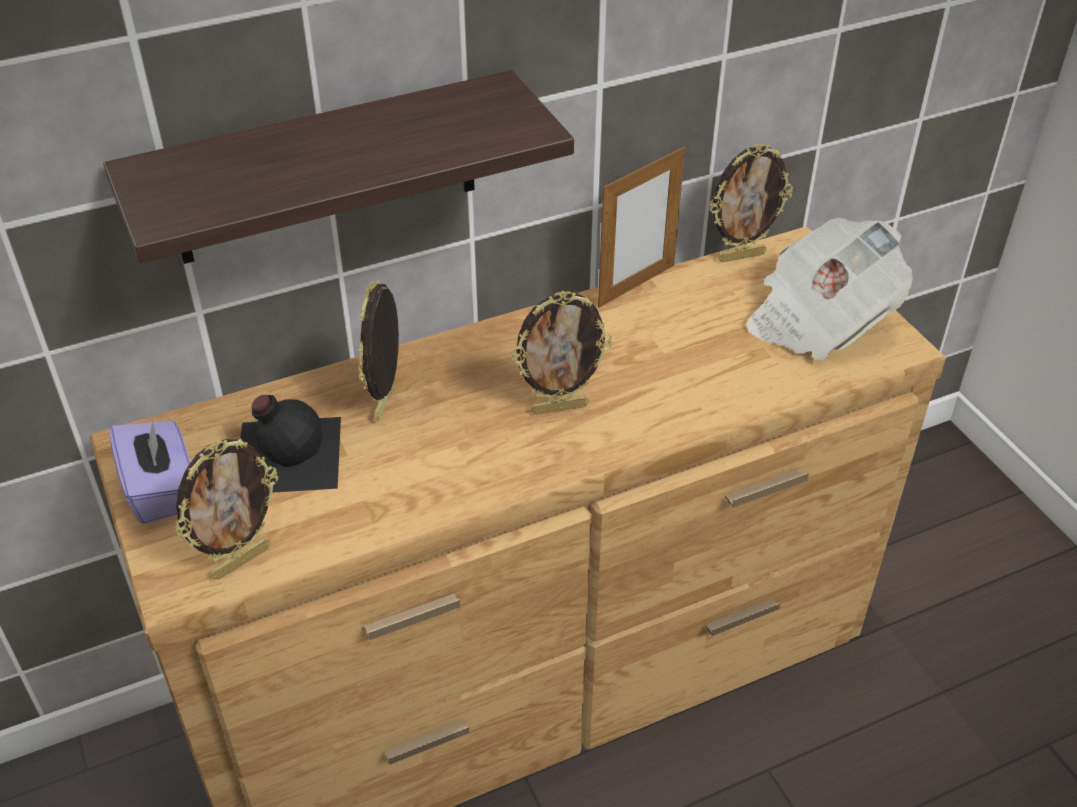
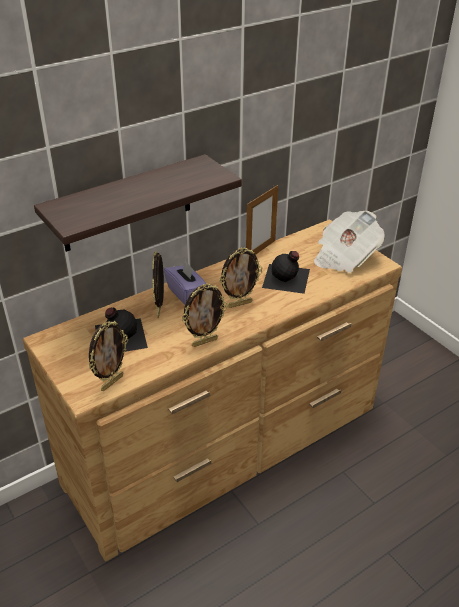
camera: 10 degrees left, 5 degrees down
(161, 490) = (65, 357): purple tissue box -> purple tissue box (186, 293)
(678, 358) = (287, 278): none -> black bottle
(741, 256) = (304, 234): picture frame -> picture frame (204, 342)

